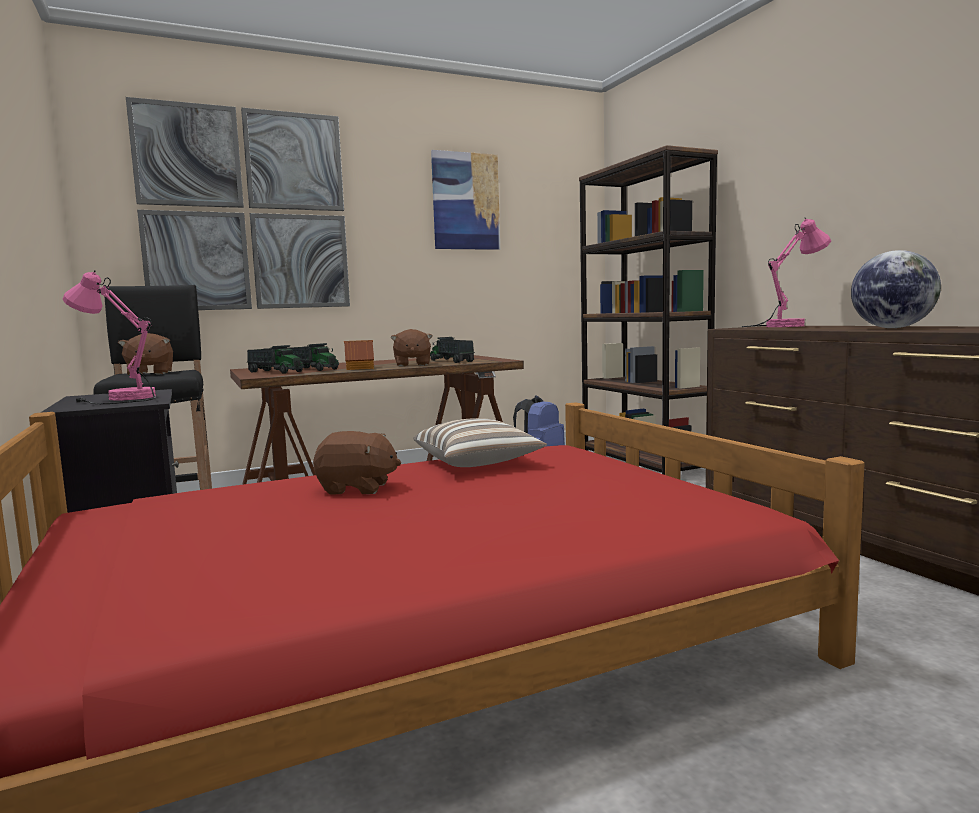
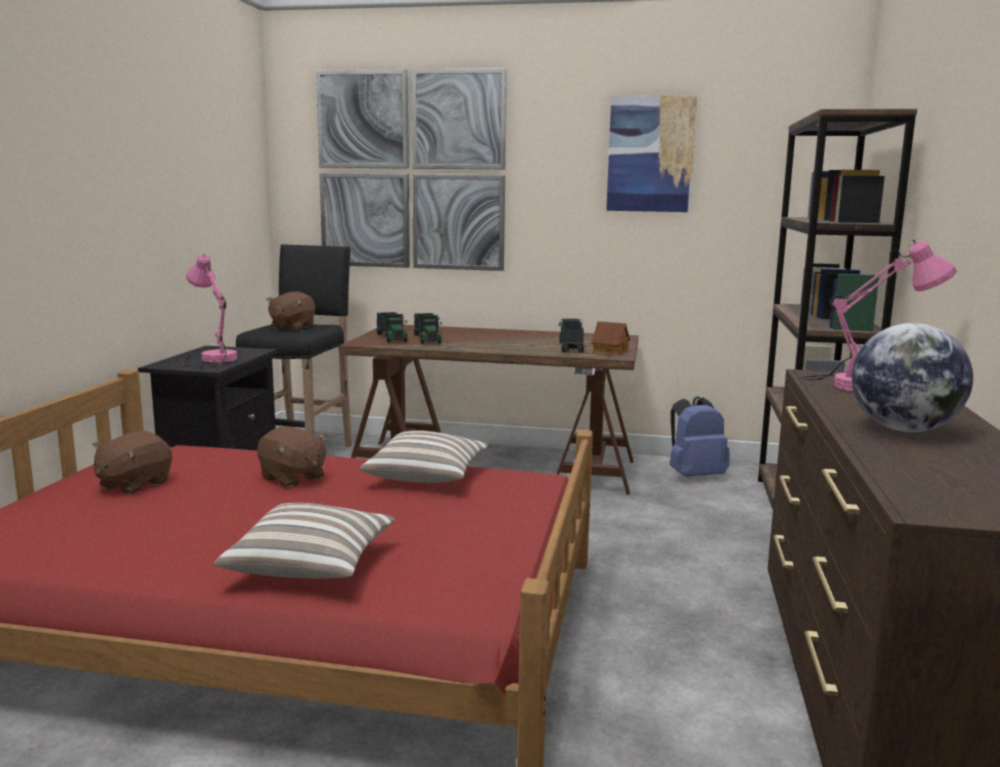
camera: 35 degrees right, 5 degrees up
(359, 368) = (463, 344): toy house -> toy house (609, 350)
(412, 365) = (518, 347): brown plush toy -> brown plush toy (133, 485)
(562, 529) = (311, 566): none -> pillow

